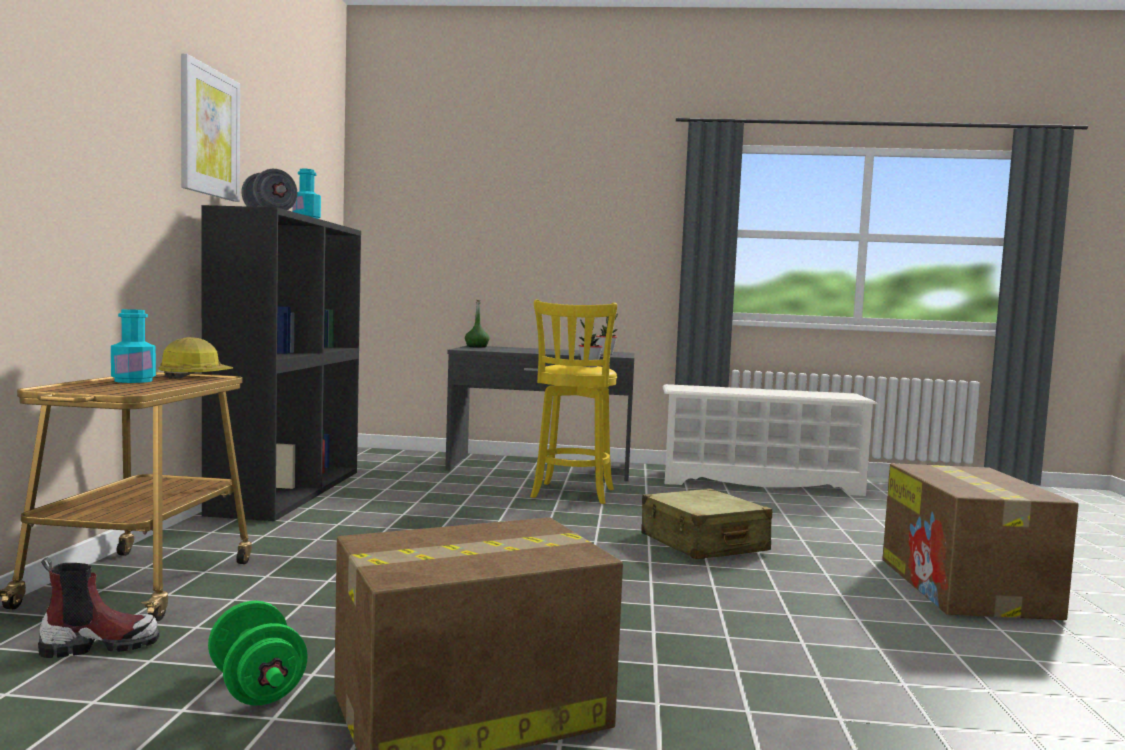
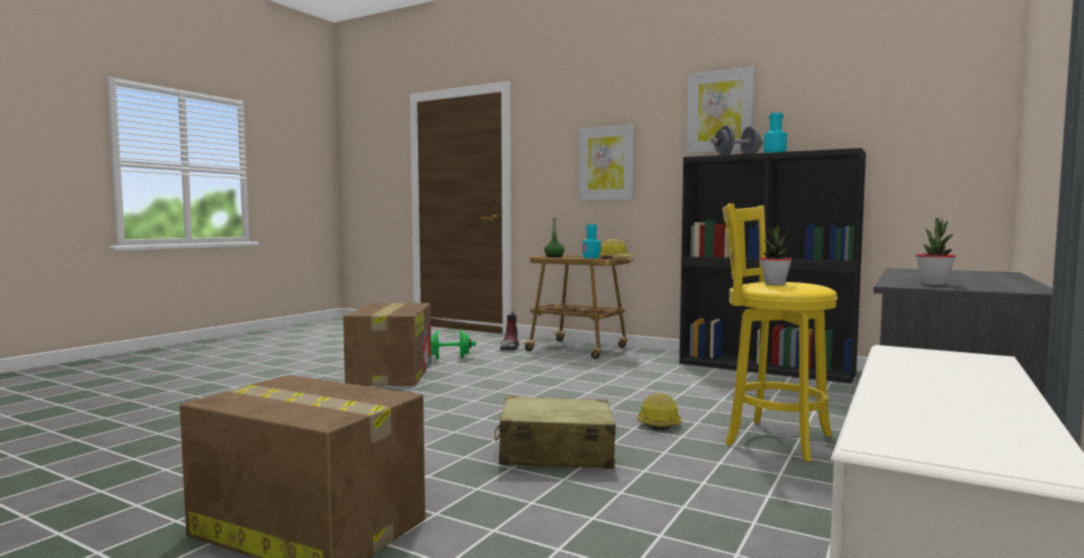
camera: 115 degrees right, 0 degrees up
(77, 172) = (607, 163): none -> picture
(477, 347) = (974, 271): green bottle -> green bottle (554, 257)
(571, 520) = (658, 423): none -> hard hat

